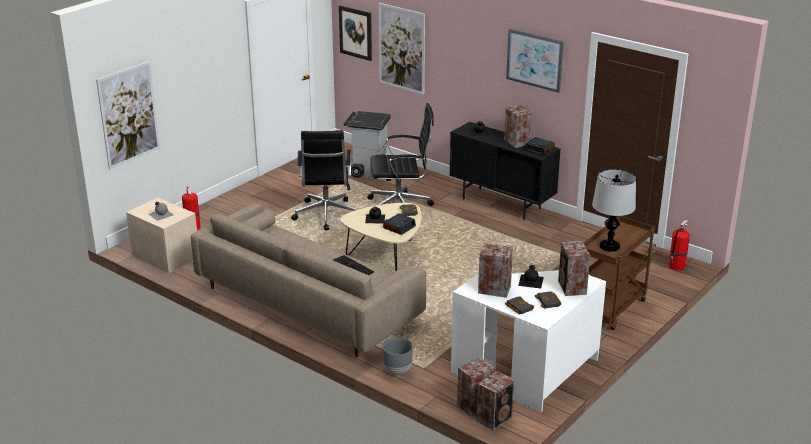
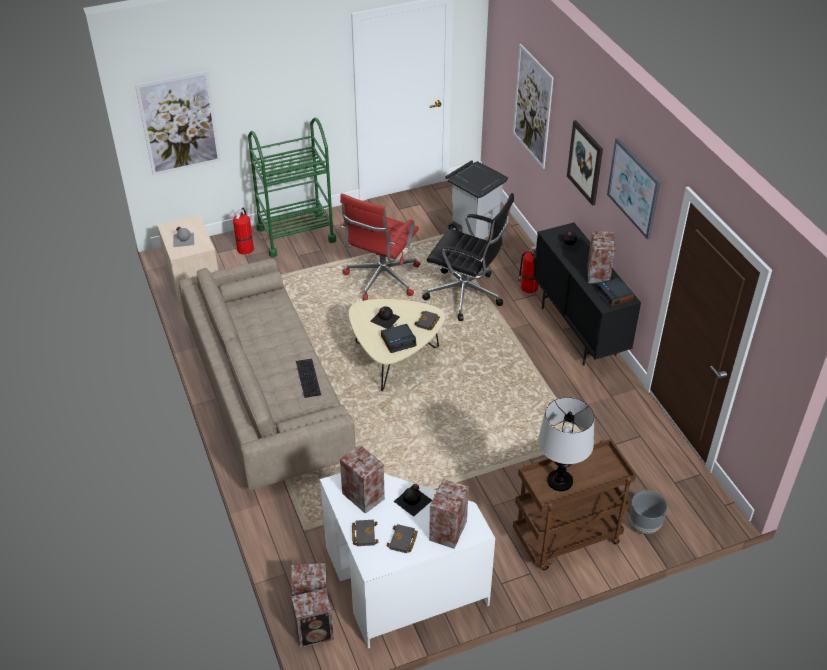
camera: 30 degrees right, 15 degrees up
(227, 208) = (296, 234): none -> green cart
(326, 215) = (381, 279): black office chair -> red office chair
(356, 32) = (501, 67): picture -> picture (585, 162)
(397, 371) = (275, 522): grey planter -> grey planter (643, 525)
(676, 266) = (702, 508): fire extinguisher -> fire extinguisher (528, 287)

